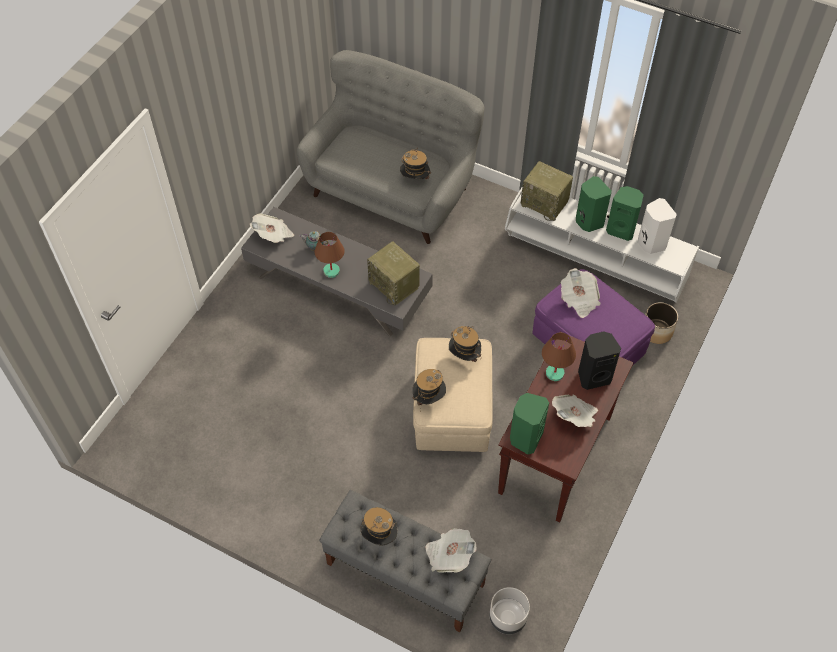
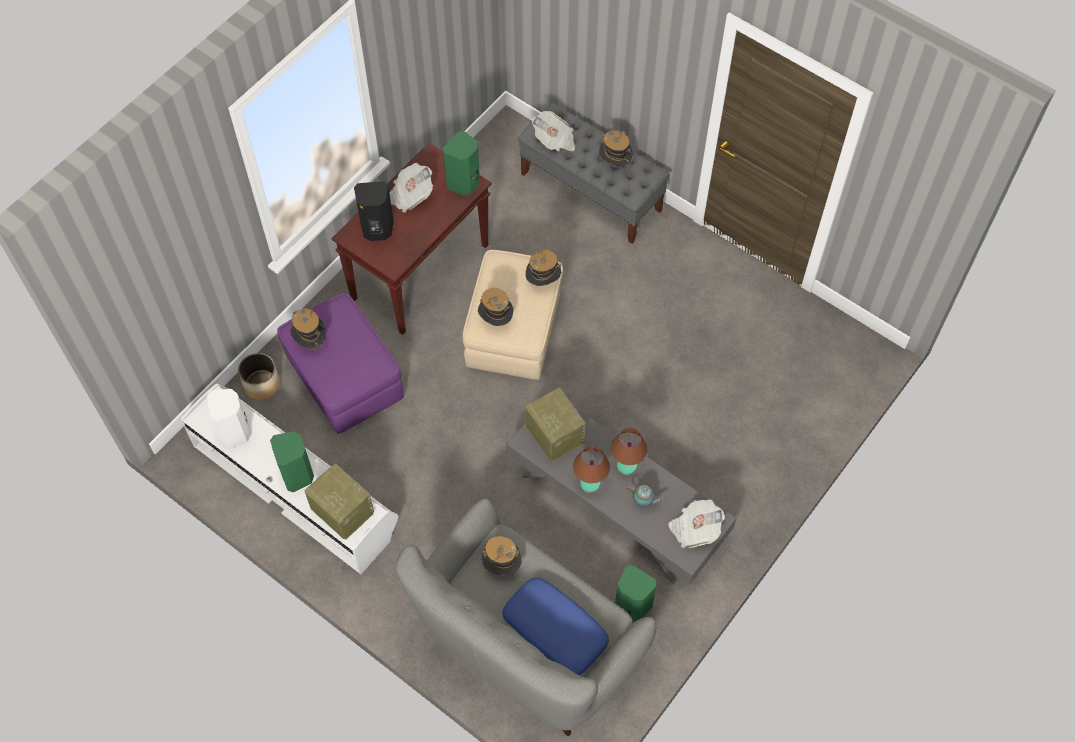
camera: 170 degrees left, 5 degrees up
(369, 149) = (554, 630): none -> blue pillow
(507, 618) = (507, 146): grey planter -> none
(554, 373) = (415, 239): brown table lamp -> brown table lamp (590, 484)
(579, 300) = (350, 363): newspaper -> none
(620, 313) = (311, 341): none -> hat
(621, 230) = (262, 457): green speaker -> green speaker (631, 606)

